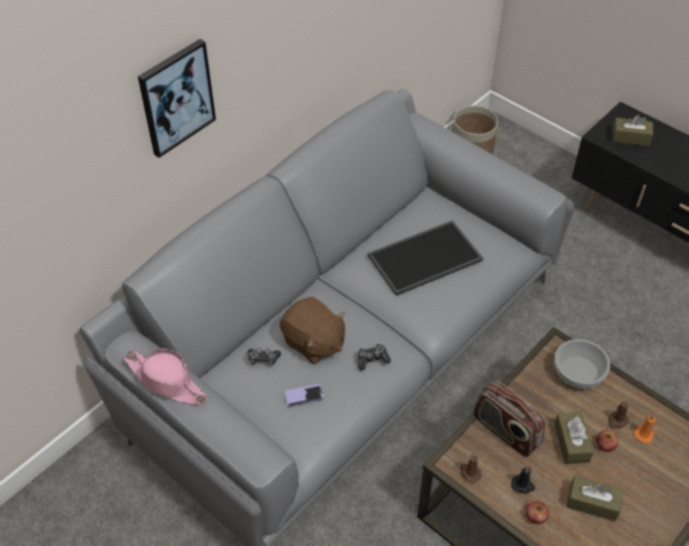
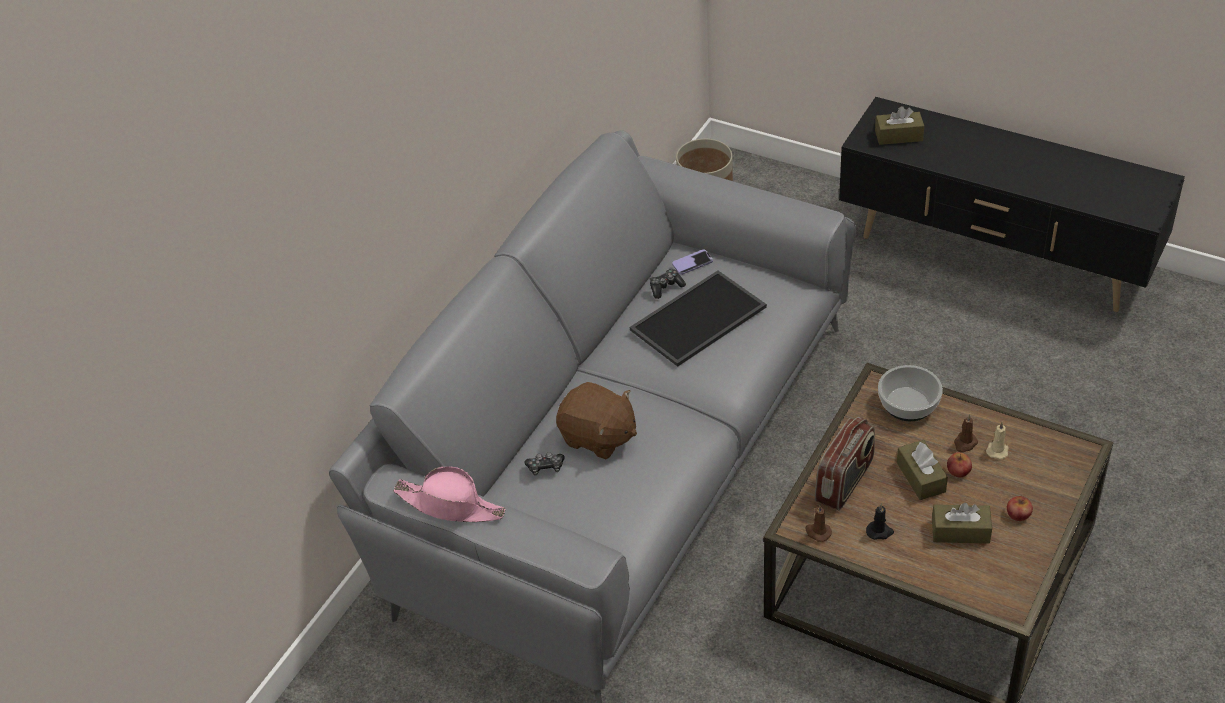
camera: 10 degrees left, 5 degrees down
(176, 97) = (398, 177): picture -> none
(304, 396) = (606, 495): phone -> phone (692, 263)
(372, 359) = (672, 440): game controller -> game controller (665, 287)
(505, 431) = (845, 482): radio -> radio turned 90 degrees counterclockwise
(536, 516) = (903, 558): apple -> apple (1018, 514)
(644, 433) = (997, 450): orange candle -> beige candle

